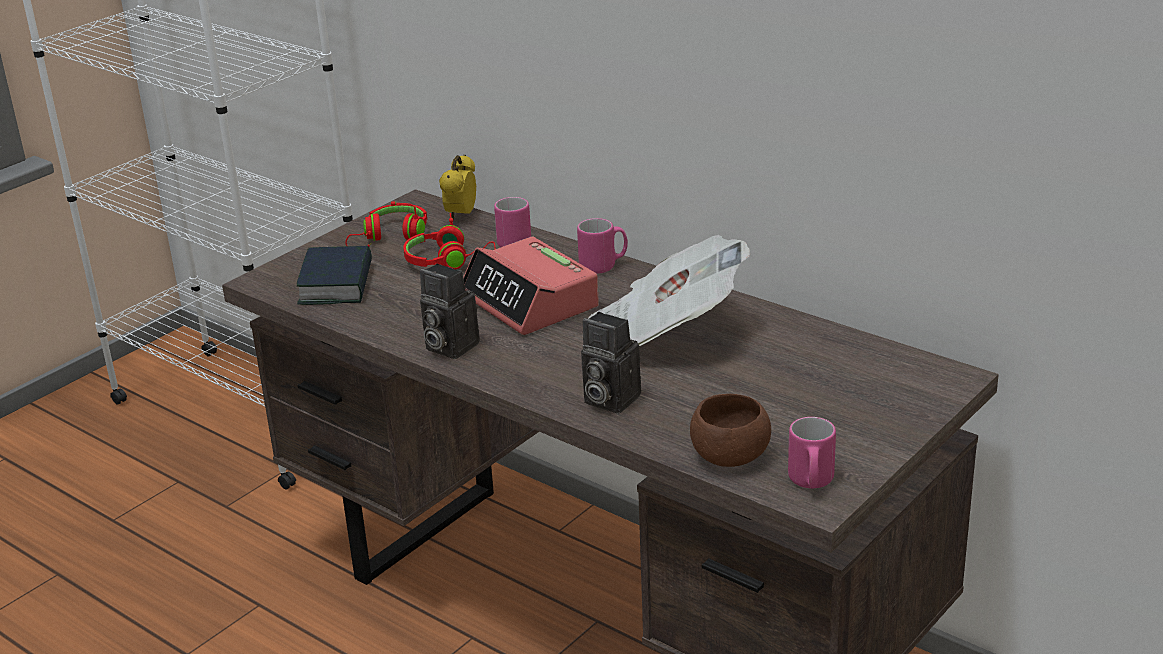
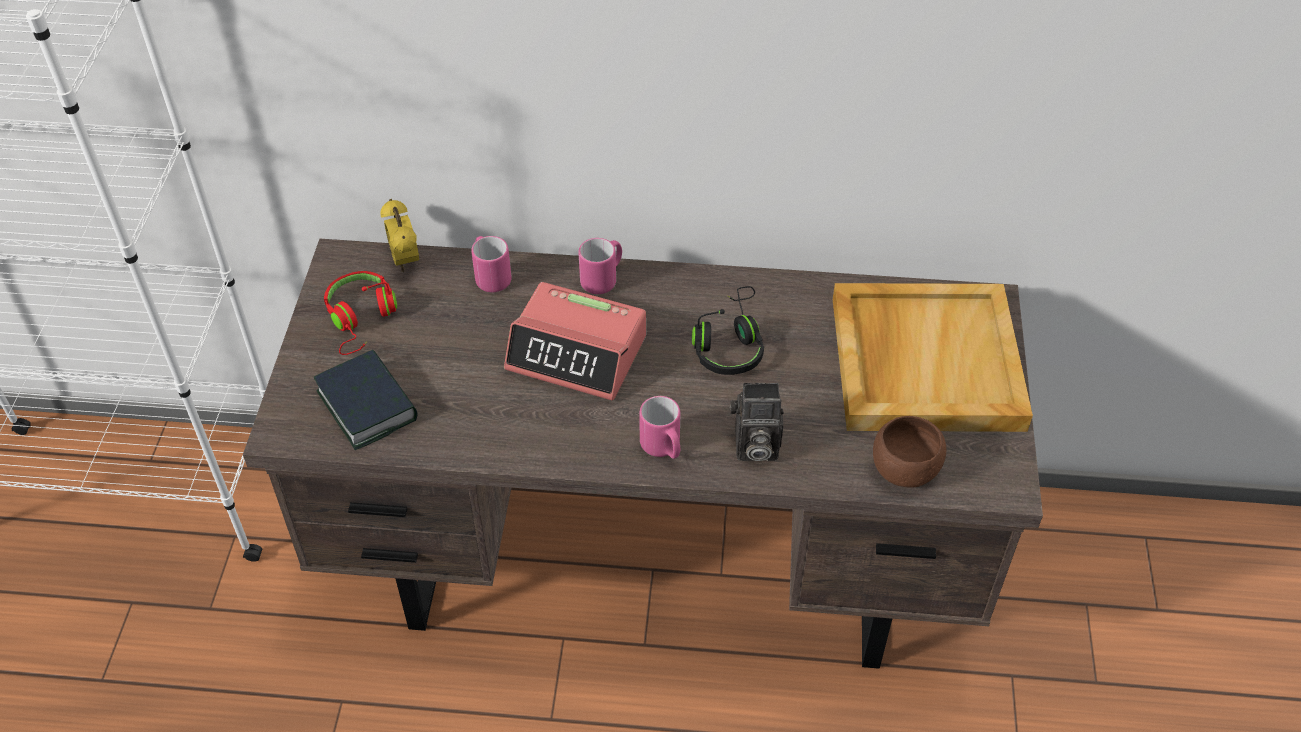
camera: 35 degrees left, 20 degrees up
(448, 346) = (555, 443): camera -> none
(450, 261) = (452, 328): red headphones -> none
(664, 332) = (729, 343): newspaper -> black headphones
(811, 483) = (986, 470): pink mug -> pink mug (663, 448)
(835, 395) = (924, 361): none -> beige tray

